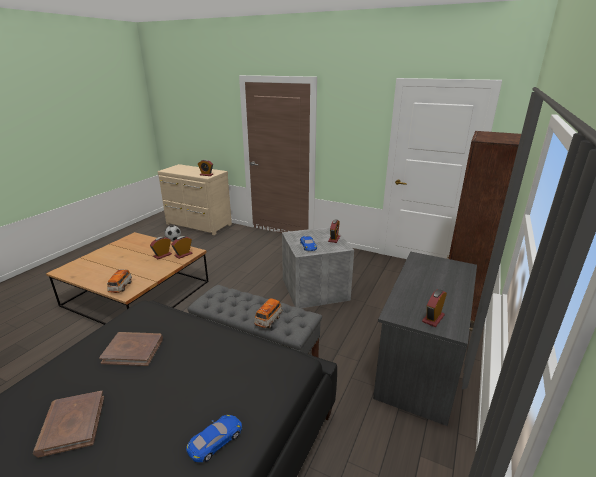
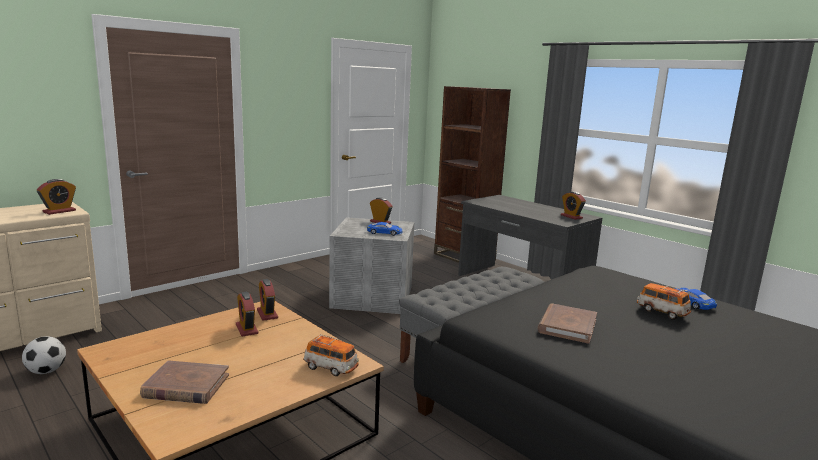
camera: 70 degrees left, 10 degrees down
(72, 425) = (687, 356): brown book -> brown book (186, 386)
(268, 320) = (503, 283): toy car -> toy car (662, 312)

